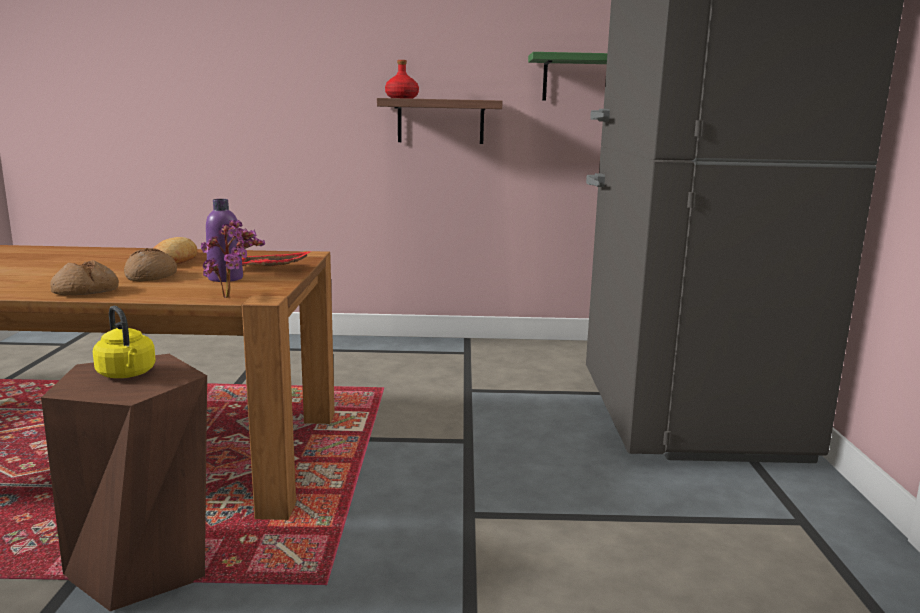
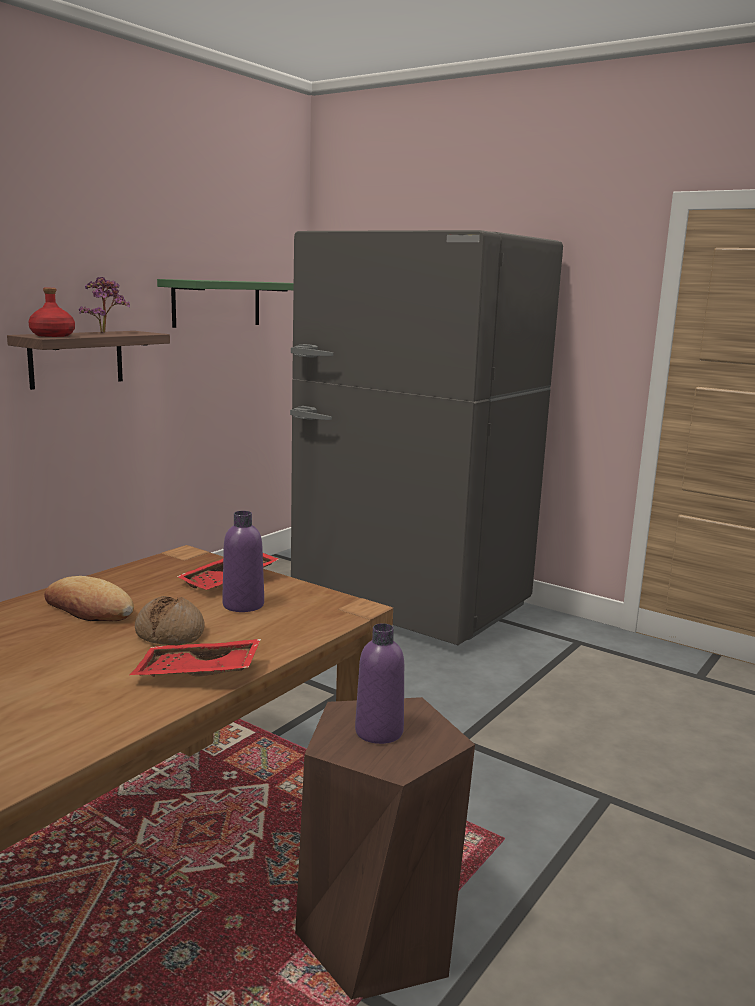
camera: 55 degrees left, 0 degrees up
(85, 291) = (197, 674): bread -> red tray
(127, 374) = (379, 731): yellow kettle -> purple bottle
(233, 297) = (337, 617): potted plant -> potted plant (105, 332)

